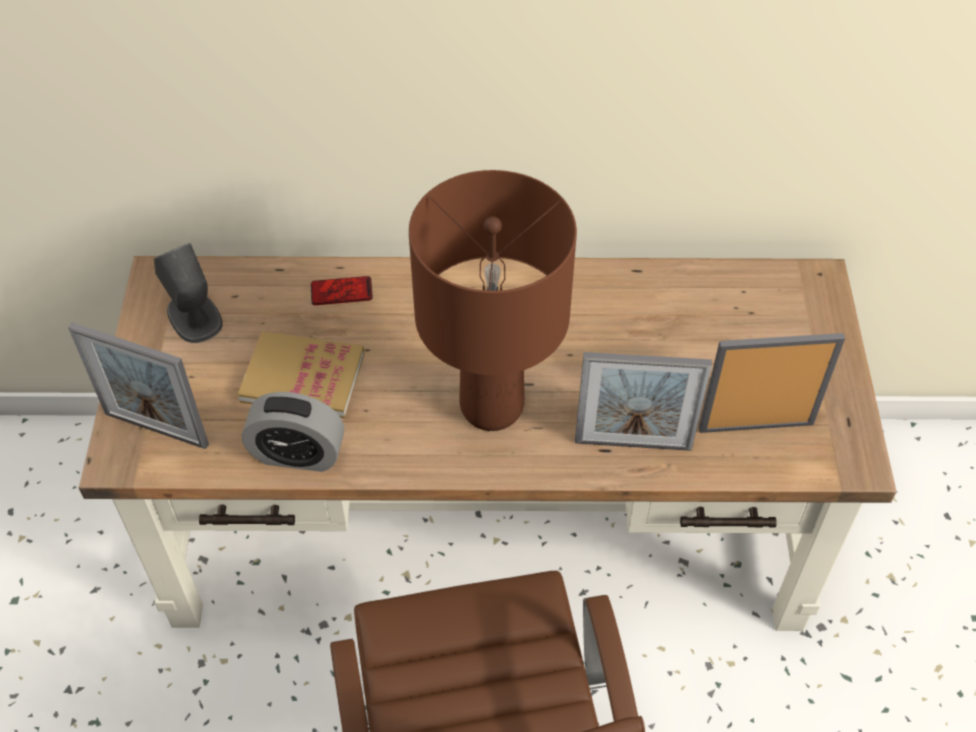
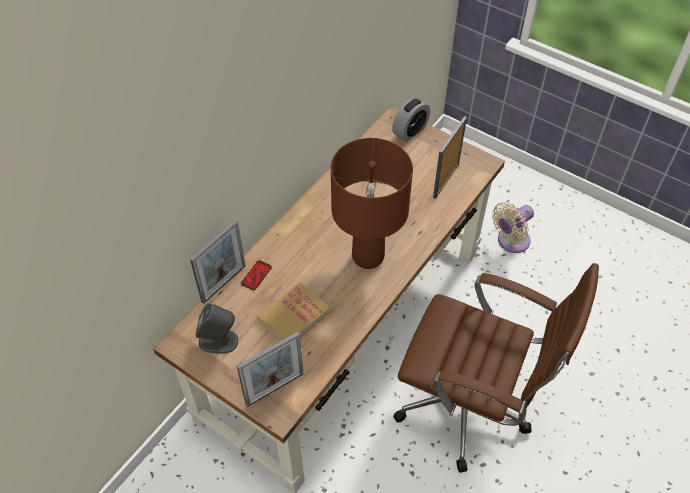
camera: 55 degrees left, 0 degrees up
(298, 454) = (335, 339): alarm clock -> alarm clock (410, 131)
(633, 444) = (424, 222): picture frame -> picture frame (224, 283)
(886, 674) = (510, 242): none -> beige fan

